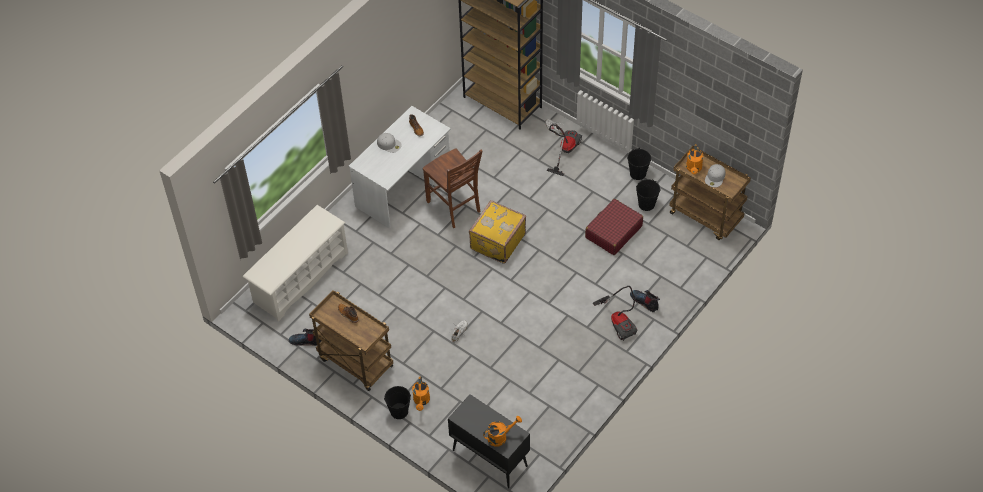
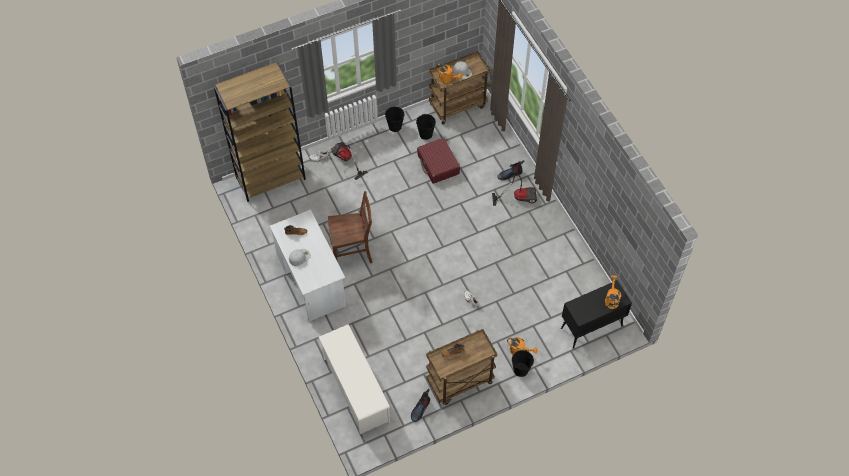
camera: 65 degrees left, 5 degrees up
(496, 241) = (402, 240): yellow suitcase -> none

